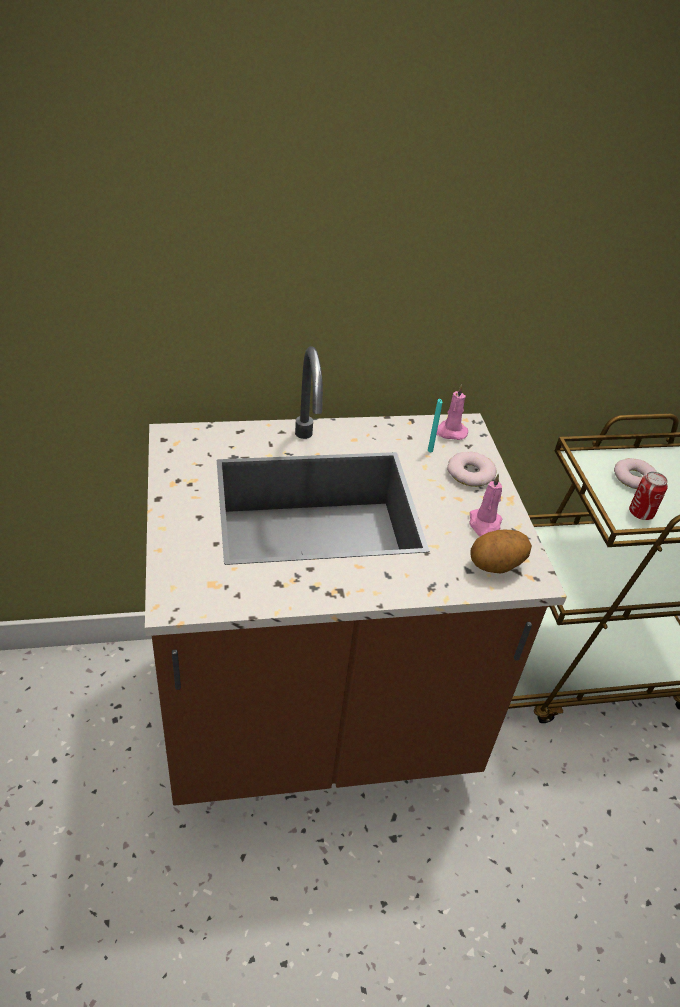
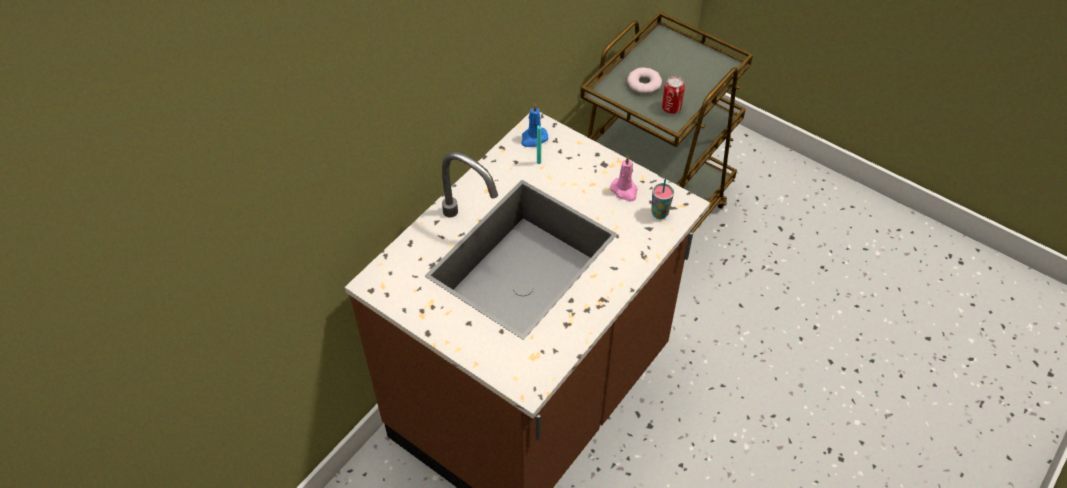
camera: 40 degrees left, 10 degrees up
(449, 432) = (533, 138): pink candle -> blue candle
(470, 473) = (579, 161): donut -> none
(496, 566) = (659, 213): potato -> cup

